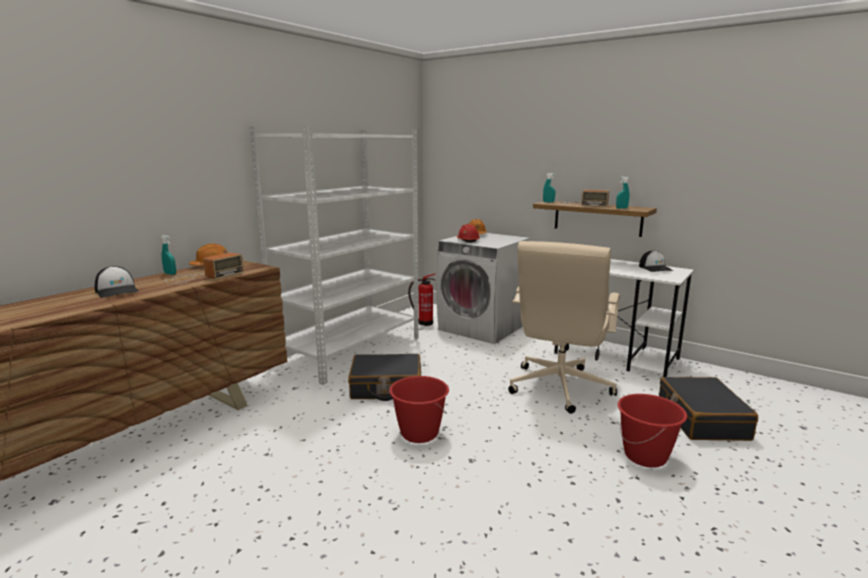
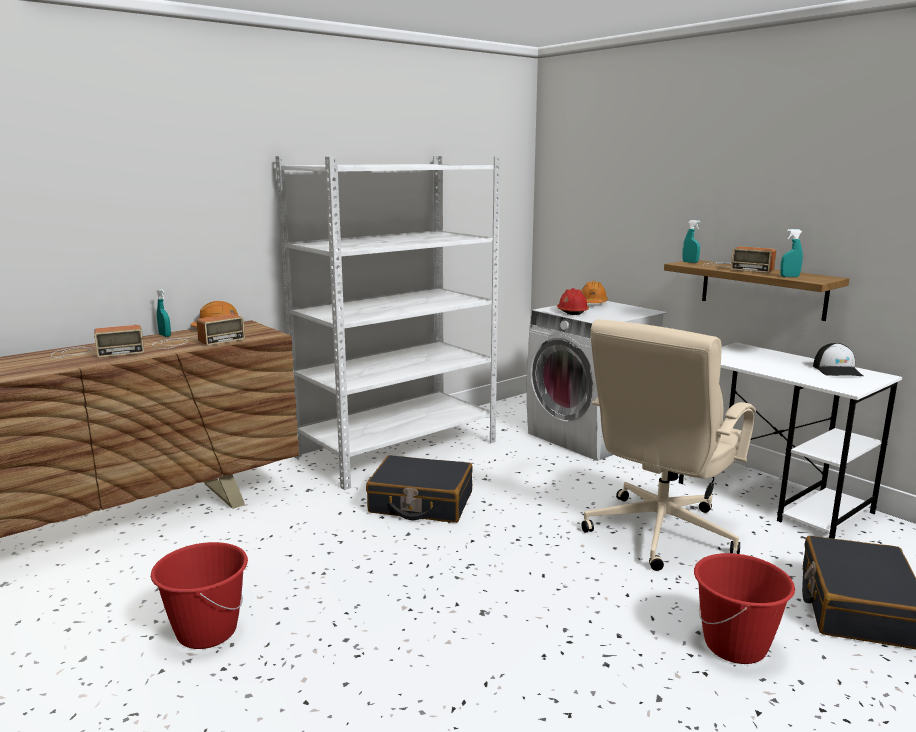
camera: 15 degrees right, 0 degrees up
(117, 291) = (96, 352): cap -> radio
(419, 433) = (433, 567): red bucket -> red bucket (206, 632)
(424, 323) = (513, 422): fire extinguisher -> none

